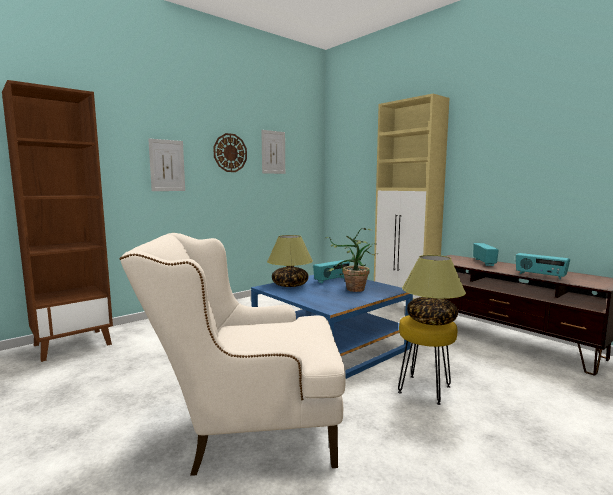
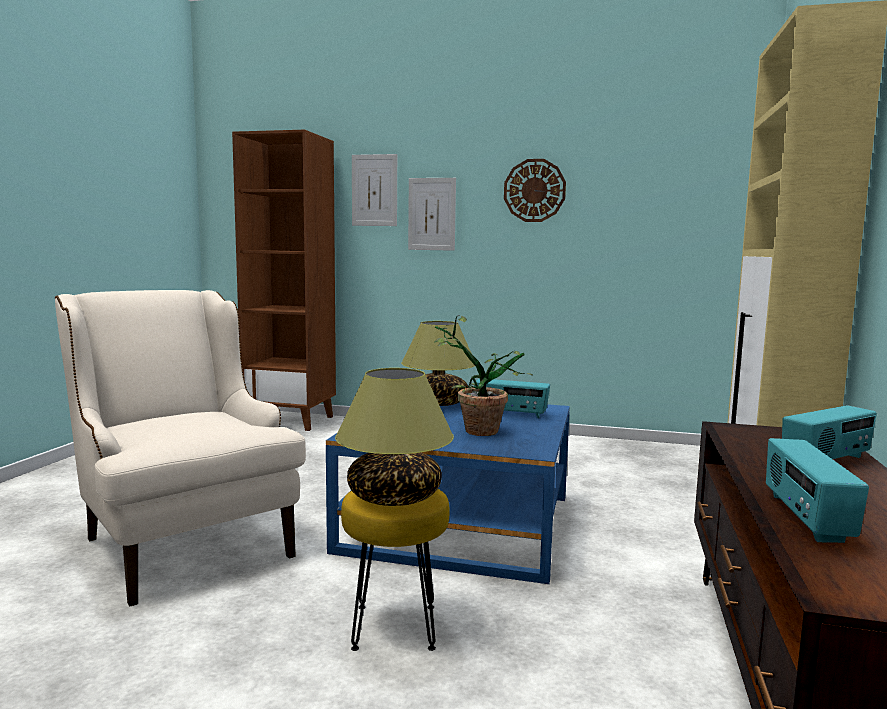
camera: 55 degrees right, 0 degrees up
(273, 152) = (625, 184): picture -> picture (374, 190)

